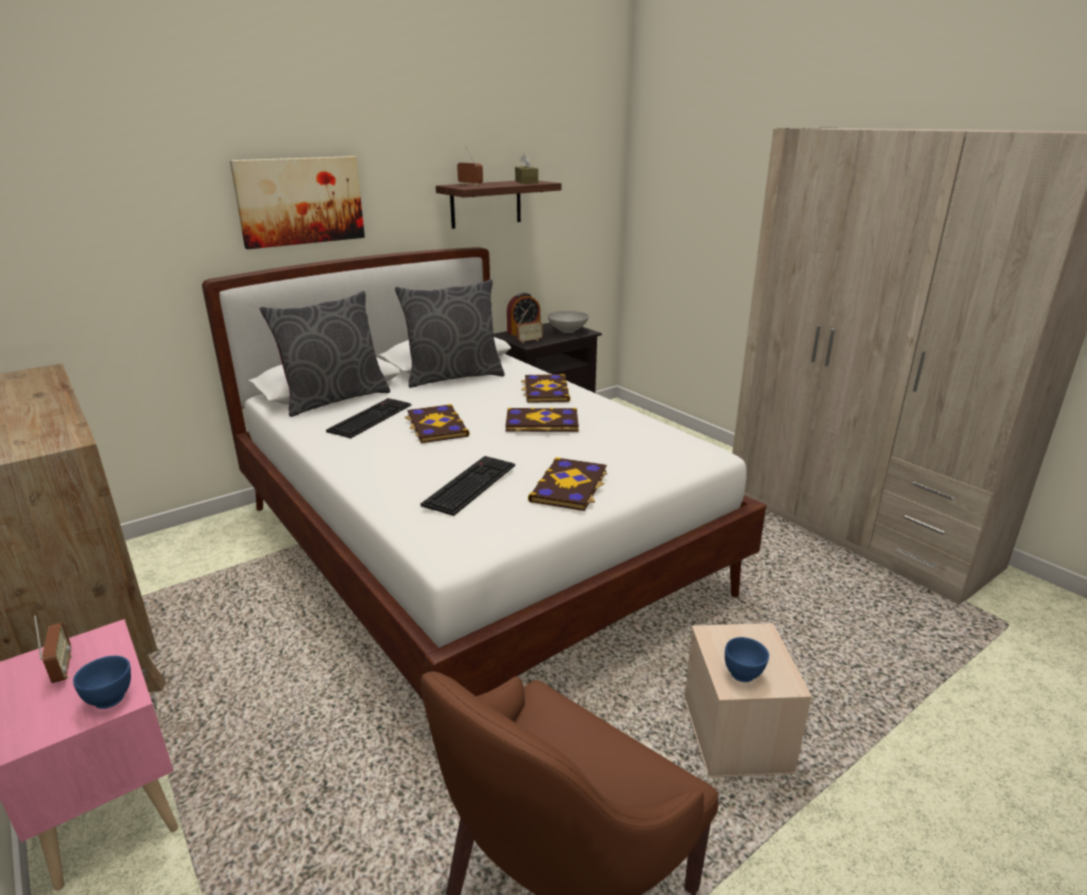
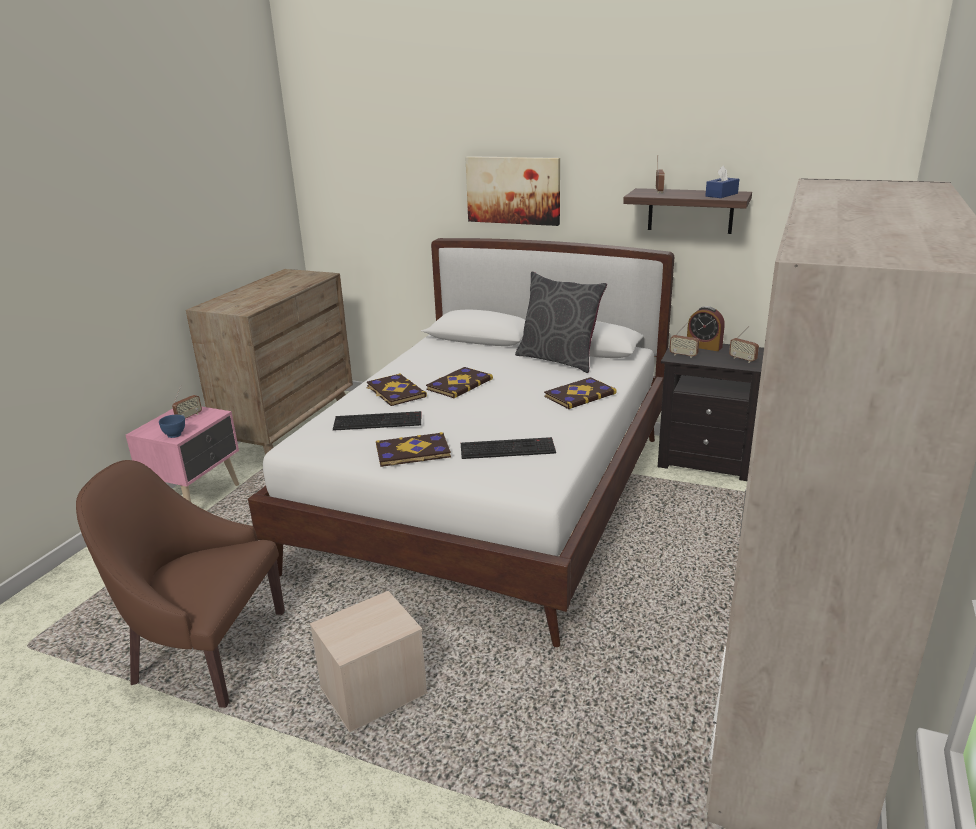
camera: 60 degrees right, 0 degrees up
(334, 399) = (465, 345): grey pillow -> none
(370, 417) = (449, 363): keyboard -> keyboard (508, 448)
(526, 182) = (721, 195): brown tissue box -> blue tissue box
(542, 423) = (511, 412): book -> book (395, 392)
(568, 331) = (742, 359): grey bowl -> radio
(743, 674) = (344, 627): blue bowl -> none

